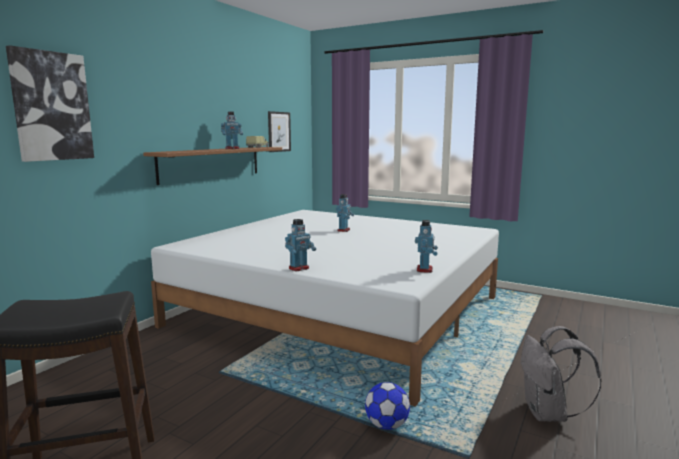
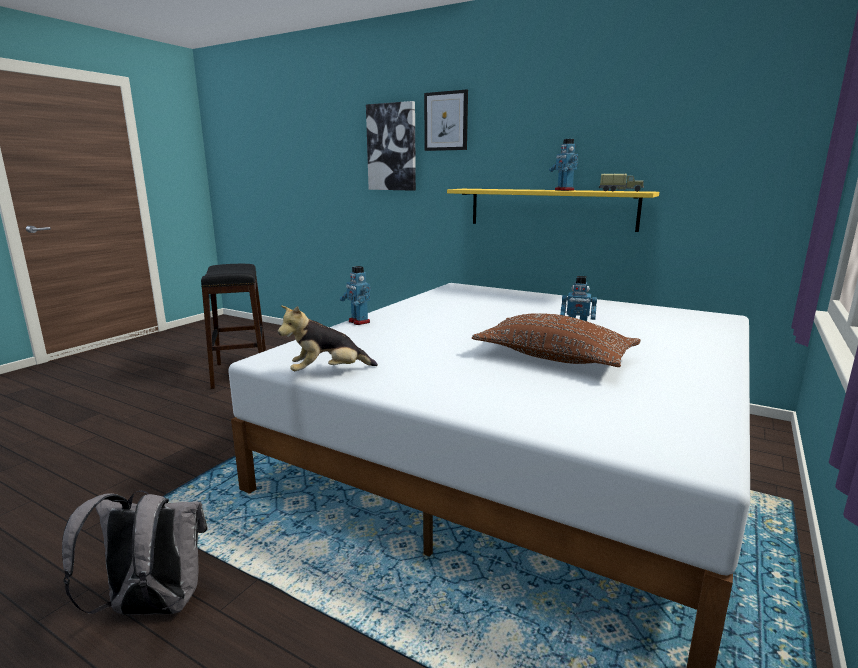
camera: 90 degrees right, 5 degrees up
(211, 163) = (550, 208): brown shelf -> yellow shelf
(279, 131) = (715, 167): picture -> picture (446, 121)
(381, 235) = (554, 358): none -> brown pillow
(386, 425) = (220, 471): football -> none
(425, 270) = (328, 372): toy robot -> plush toy

